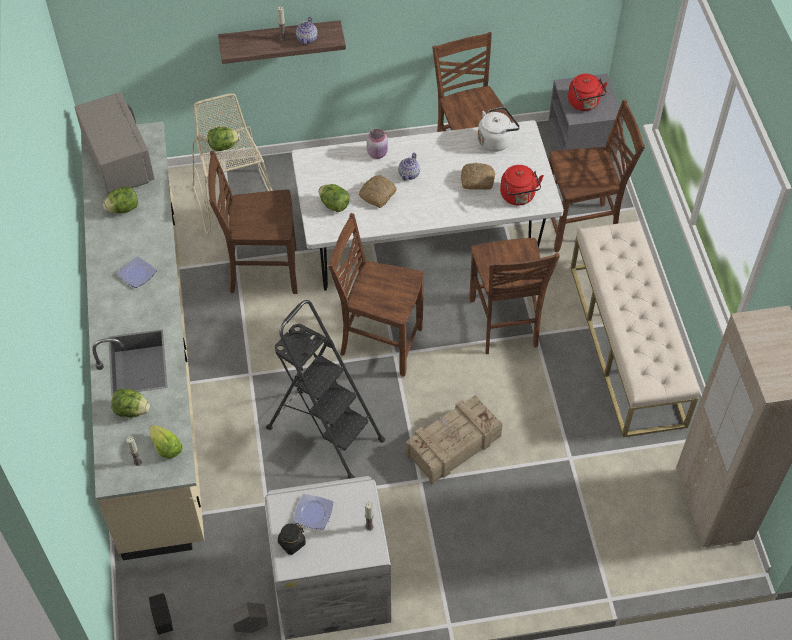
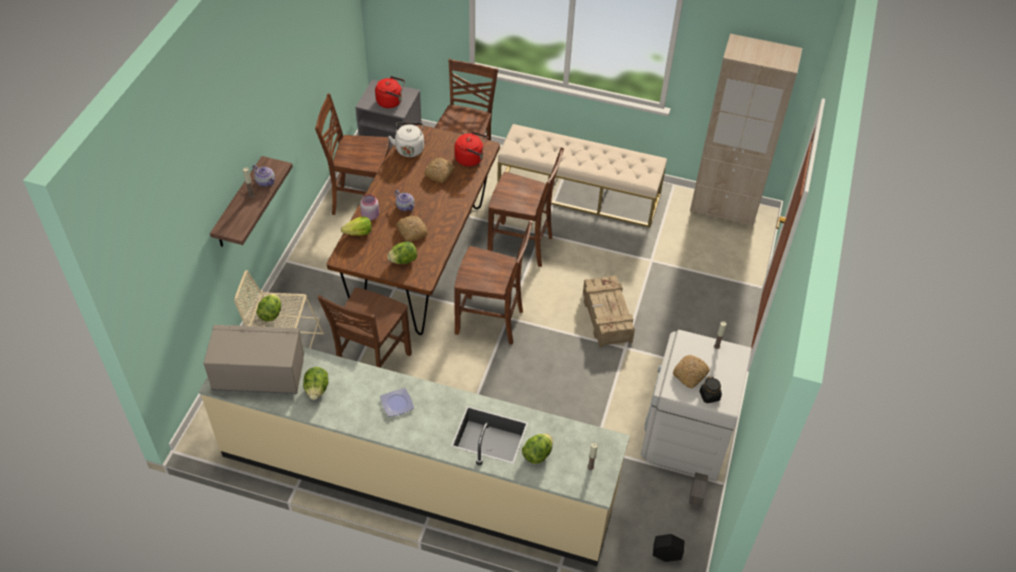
camera: 65 degrees left, 5 degrees down
(166, 448) = (587, 443): lettuce -> lettuce (359, 233)
(312, 513) = (690, 374): plate -> bread
(323, 432) = (552, 387): step ladder -> none
(379, 342) = (491, 322): brown chair -> brown chair turned 120 degrees counterclockwise
(423, 246) = (420, 260): white dining table -> brown dining table

